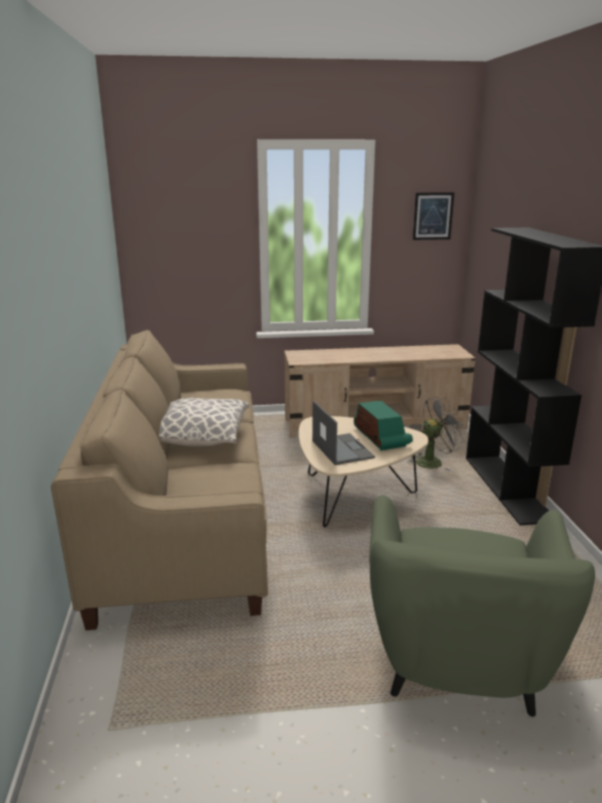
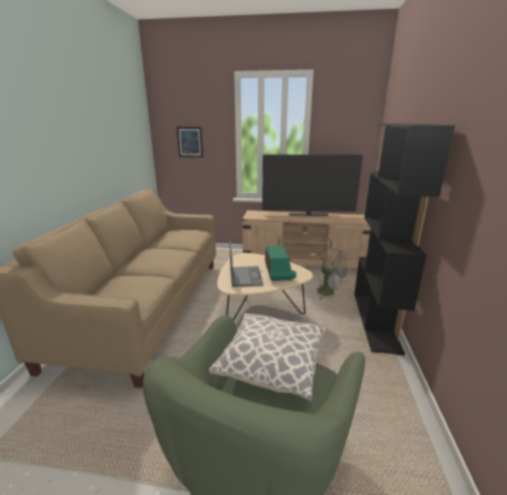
camera: 15 degrees right, 0 degrees up
(202, 438) = (151, 258): pillow -> pillow (271, 365)
(379, 351) = (308, 215): none -> television
(433, 216) = (354, 124): picture -> picture (190, 142)
(433, 461) = (329, 293): grey fan -> grey fan turned 60 degrees clockwise

